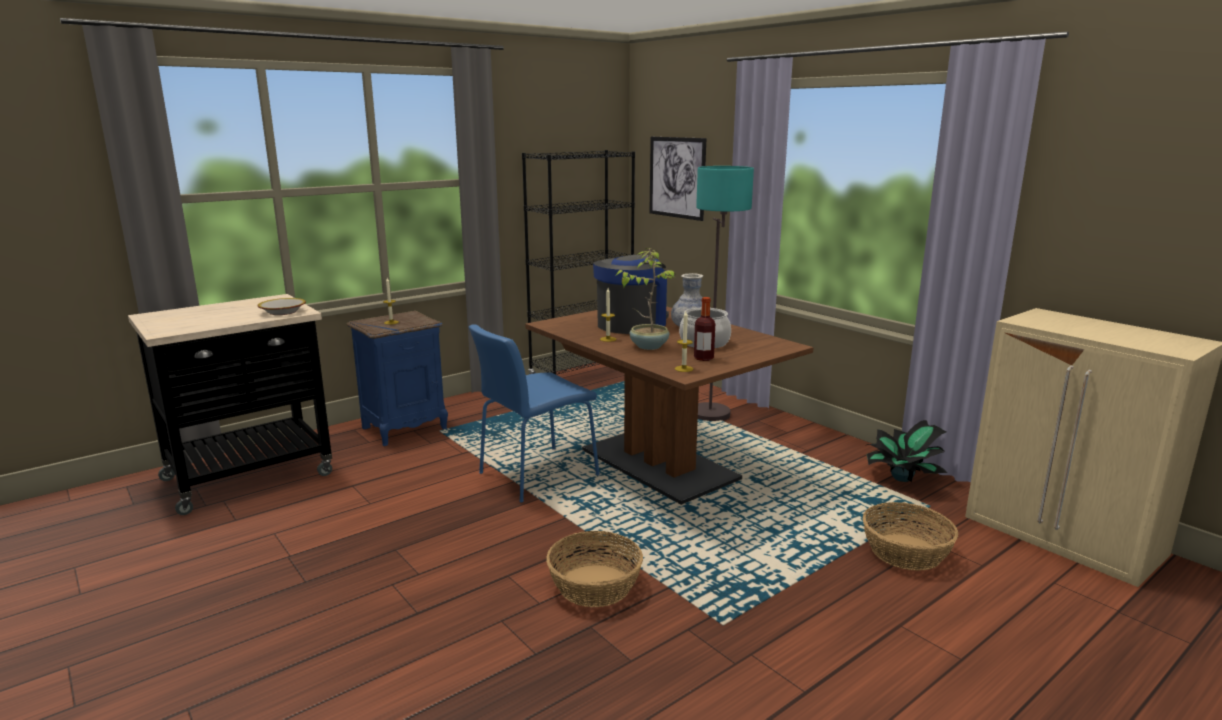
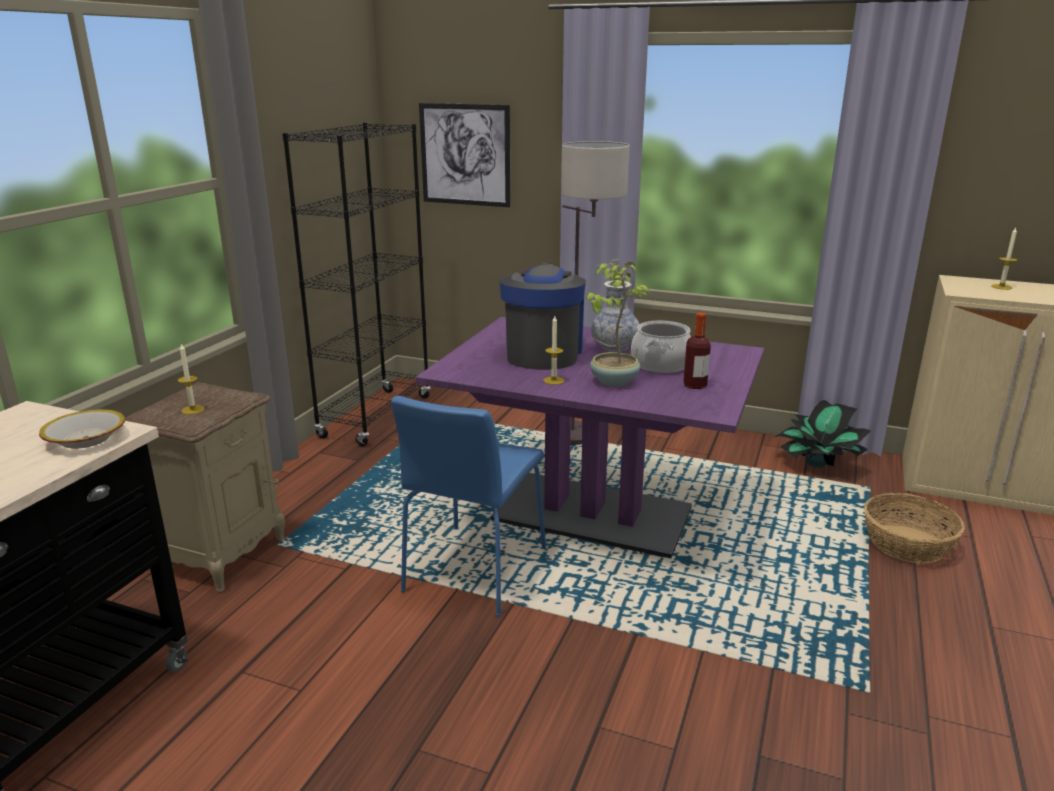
camera: 30 degrees left, 5 degrees up
(405, 429) = (223, 555): blue nightstand -> beige nightstand
(594, 586) = (704, 699): basket -> none
(658, 465) = (592, 515): brown dining table -> purple dining table
(684, 369) = (700, 405): candle -> candle (1001, 287)
(712, 419) = (581, 440): turquoise floor lamp -> grey floor lamp

